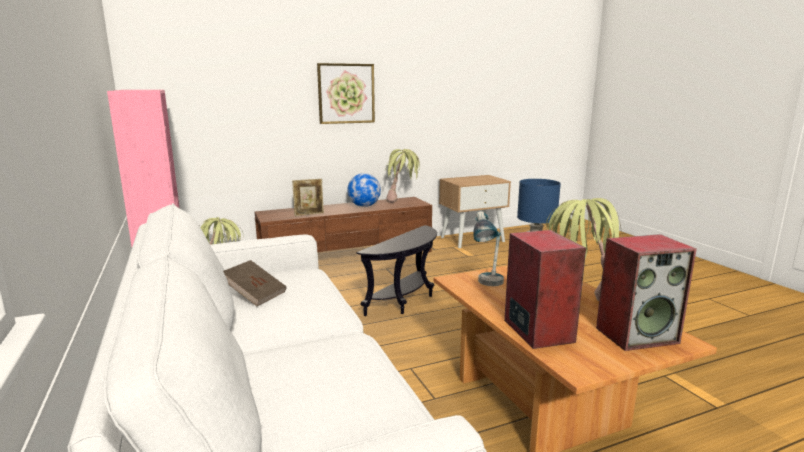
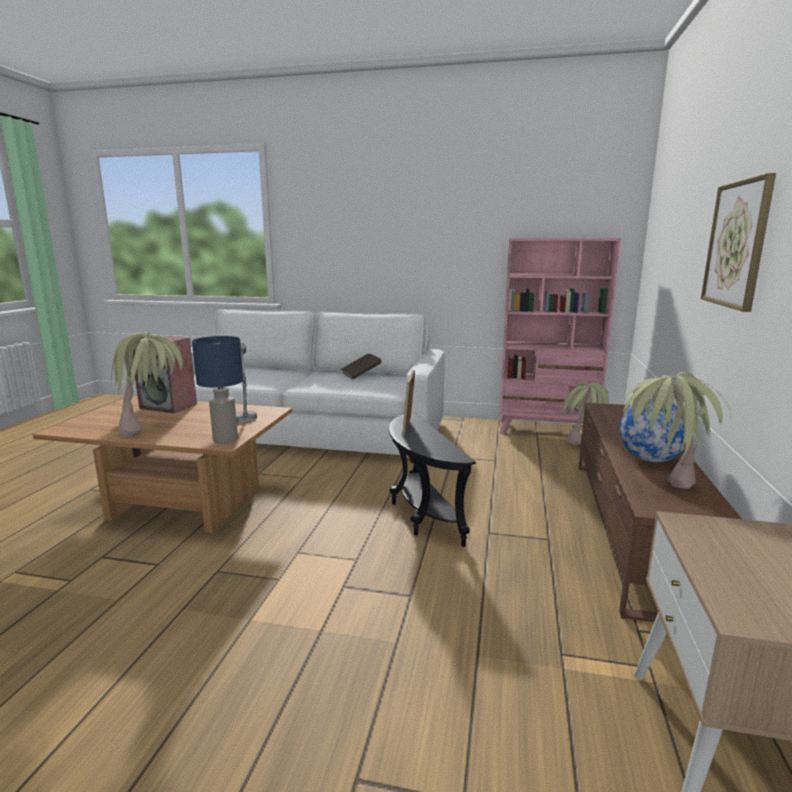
camera: 125 degrees right, 0 degrees up
(309, 214) = (611, 423): picture frame -> picture frame (408, 428)
(637, 335) = (96, 423): speaker -> none

